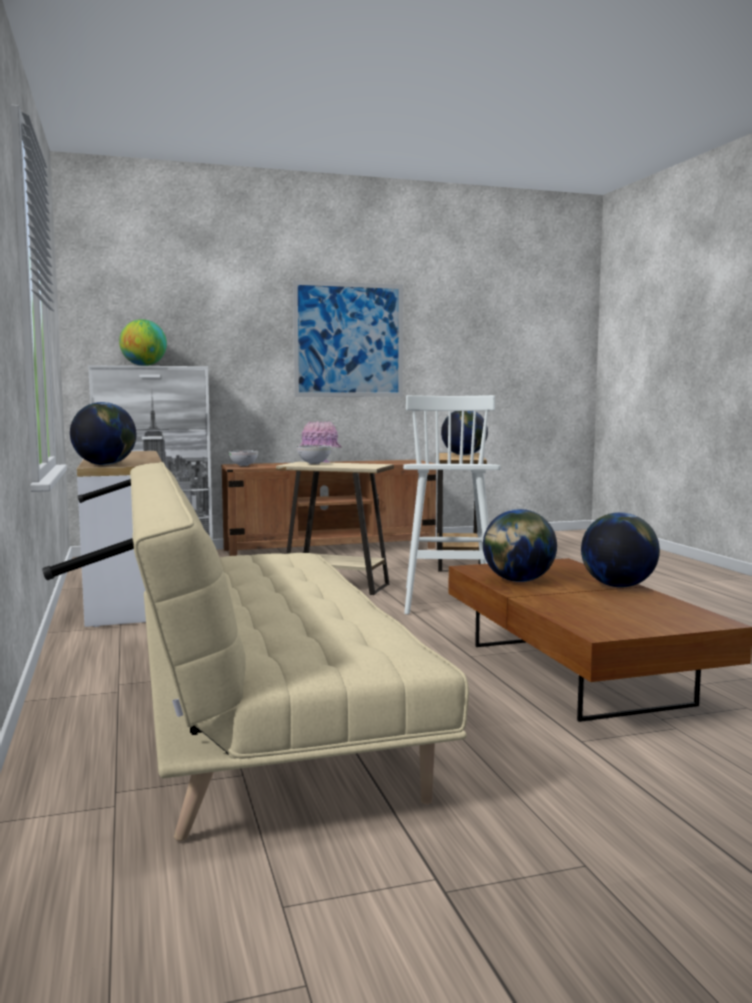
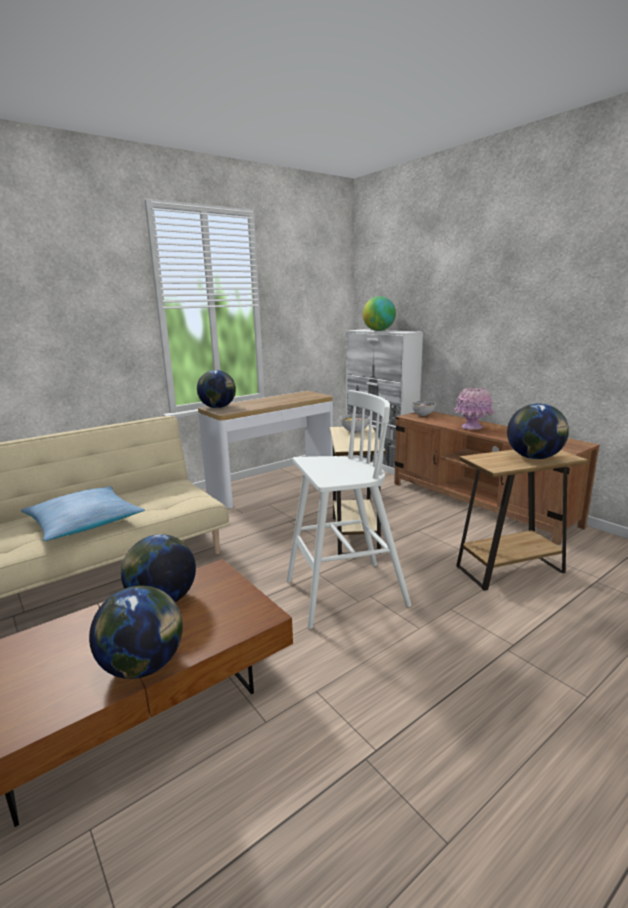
camera: 70 degrees right, 10 degrees up
(305, 586) = (84, 522): none -> pillow
(348, 340) = (542, 305): picture -> none

